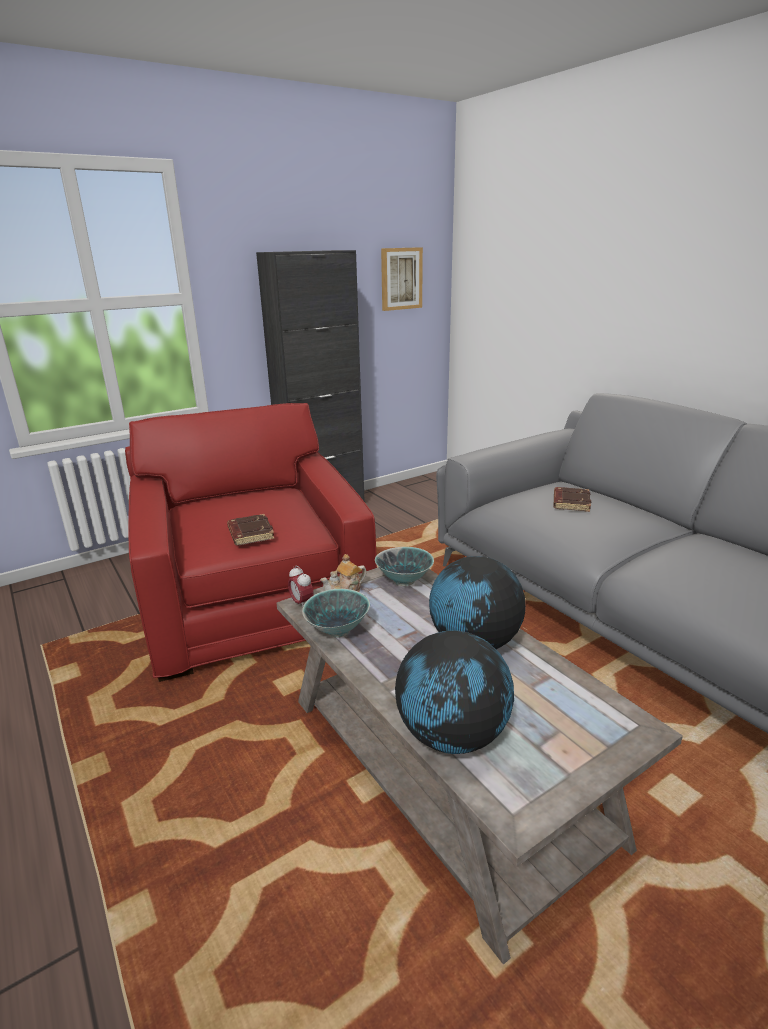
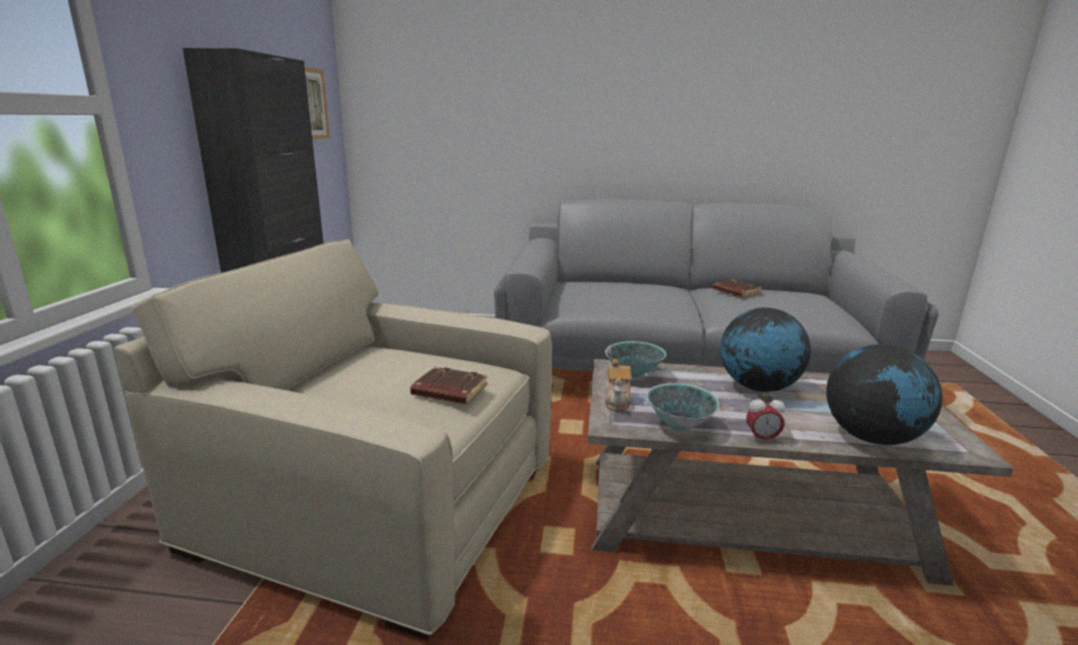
camera: 50 degrees left, 5 degrees down
(254, 600) = (378, 502): red armchair -> beige armchair
(301, 603) = (608, 424): alarm clock -> alarm clock (762, 439)
(570, 502) = (612, 289): brown book -> brown book (735, 292)

